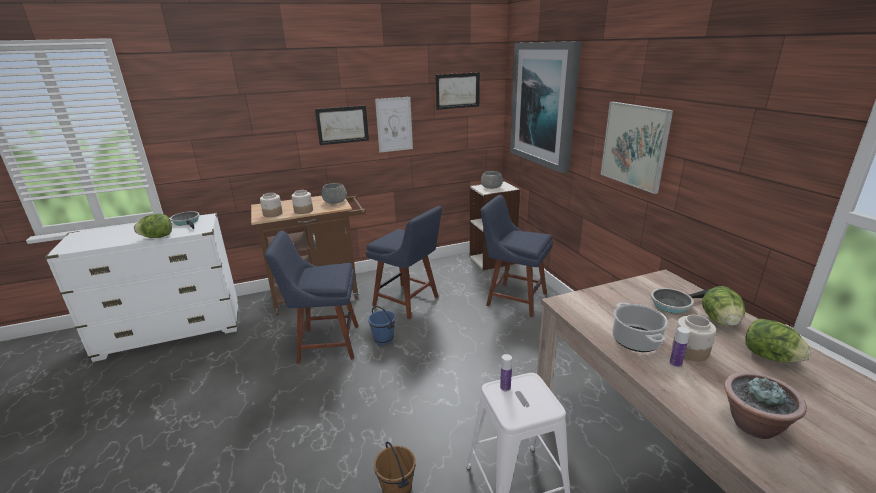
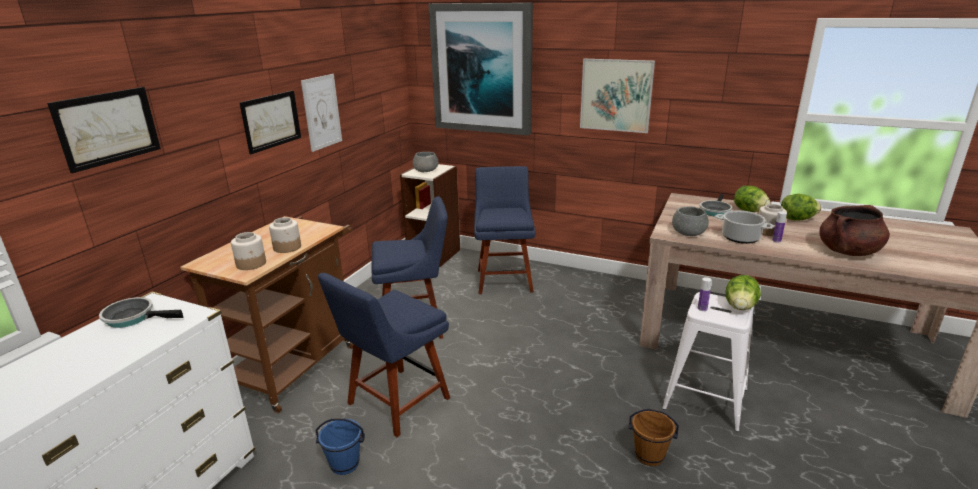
camera: 45 degrees left, 0 degrees up
(157, 237) = (138, 350): lettuce -> lettuce (740, 307)
(335, 201) = (303, 226): grey bowl -> grey bowl (689, 232)
(384, 339) = (450, 367): blue bucket -> blue bucket (345, 464)
(457, 90) = (371, 62): picture -> picture (108, 128)
(513, 298) = (504, 279): blue chair -> blue chair turned 105 degrees clockwise
(753, 425) = (848, 251): potted plant -> brown cooking pot

